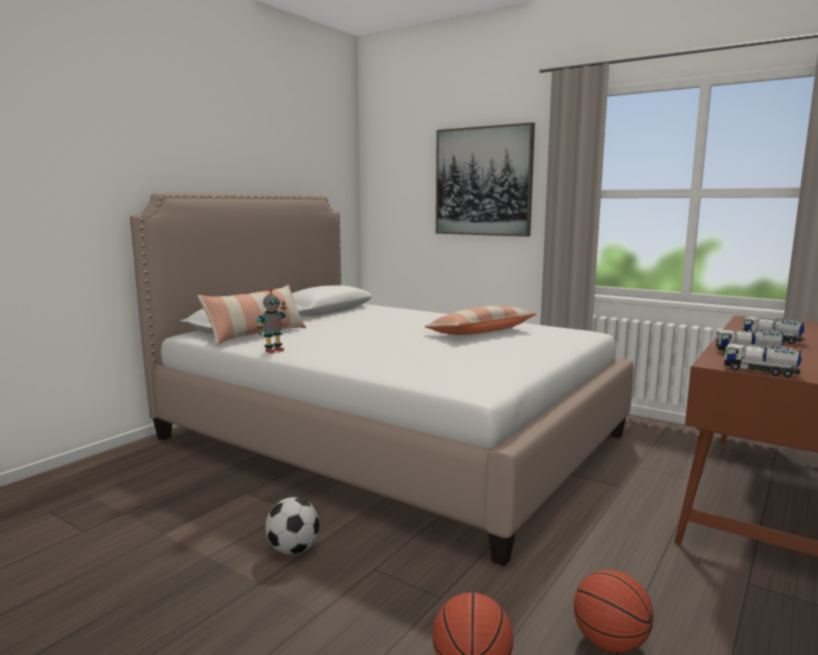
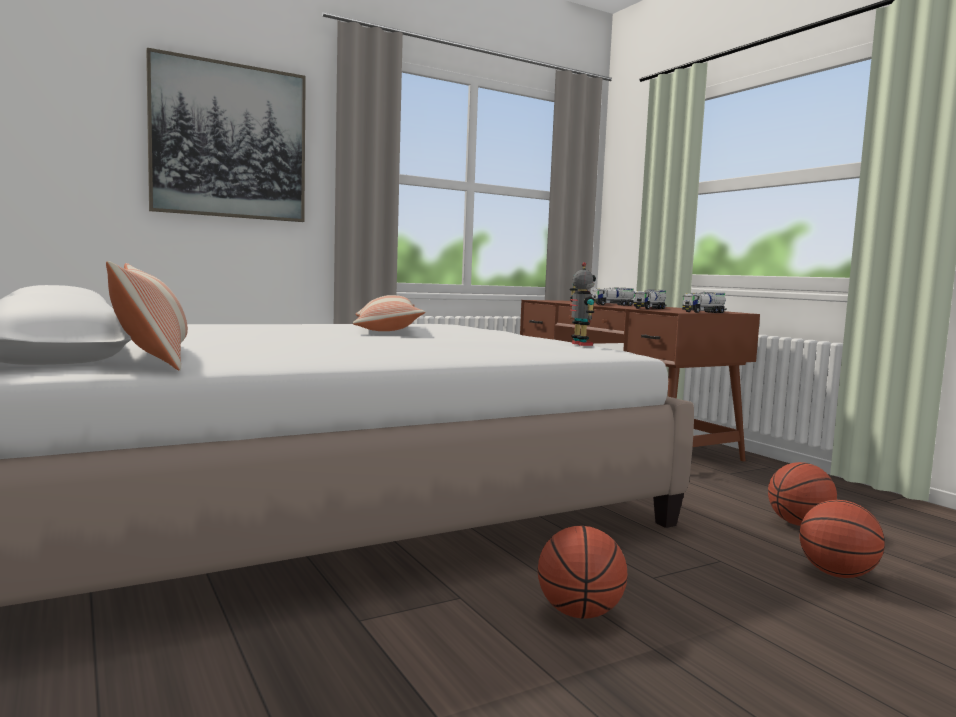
camera: 65 degrees left, 5 degrees down
(273, 350) = (304, 361): toy robot -> toy robot (580, 344)
(293, 550) = (580, 613): football -> basketball

